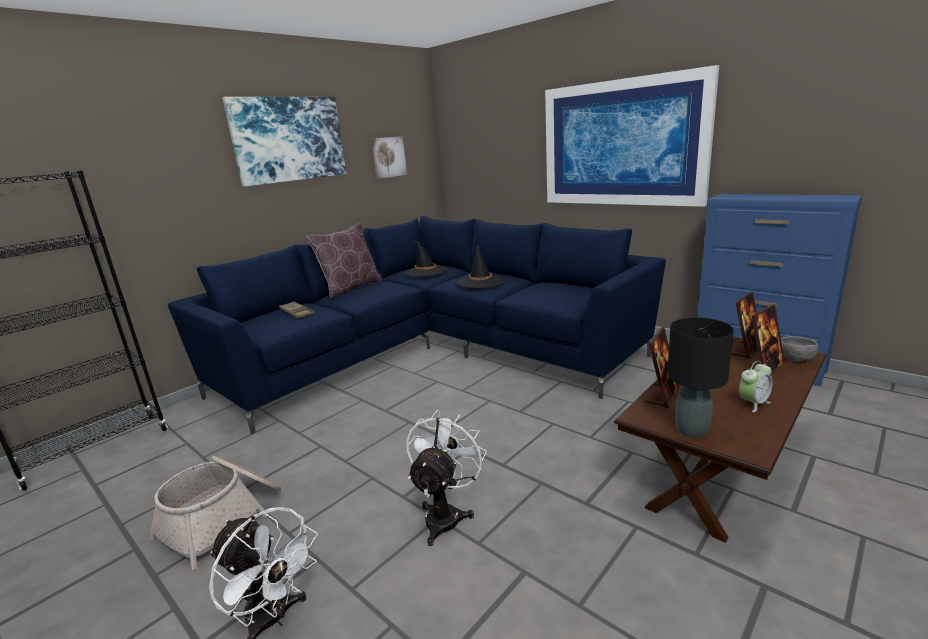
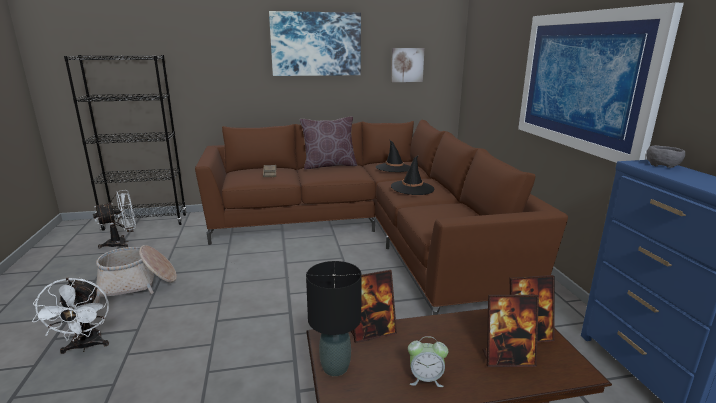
camera: 35 degrees right, 0 degrees up
(430, 352) = (370, 235): blue sofa -> brown sofa
(446, 514) = (218, 344): white fan -> white fan (122, 243)
(795, 357) = (563, 367): grey bowl -> grey bowl (662, 164)

